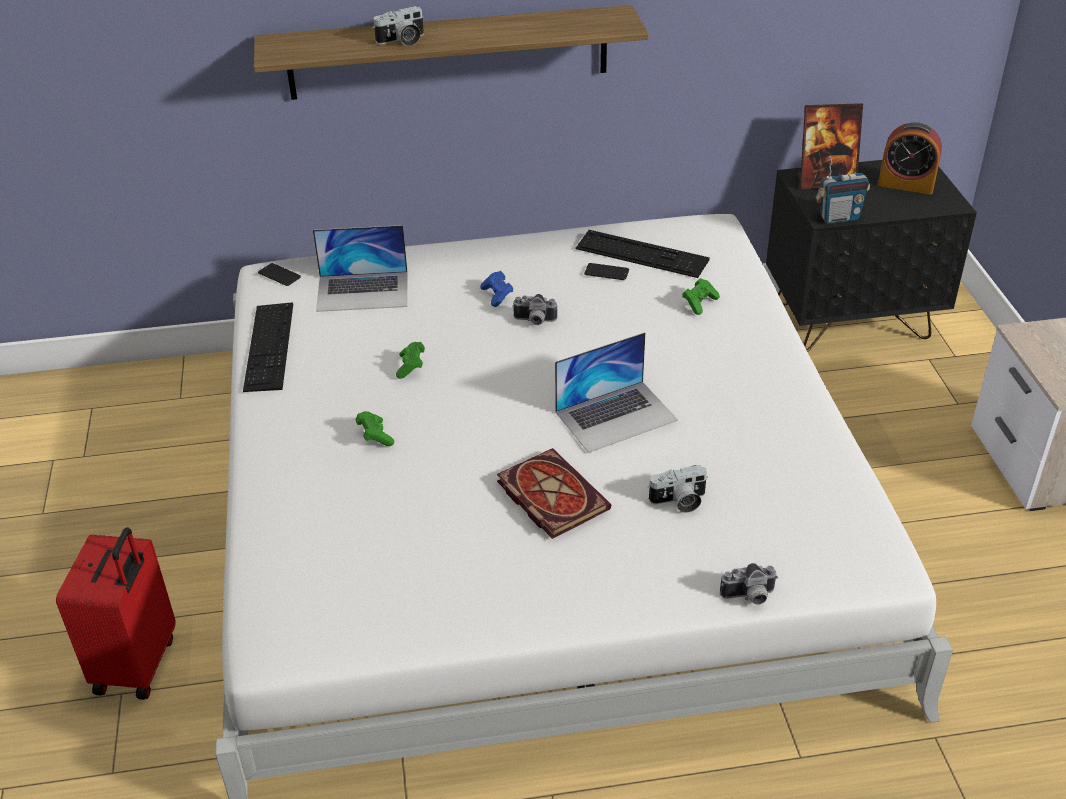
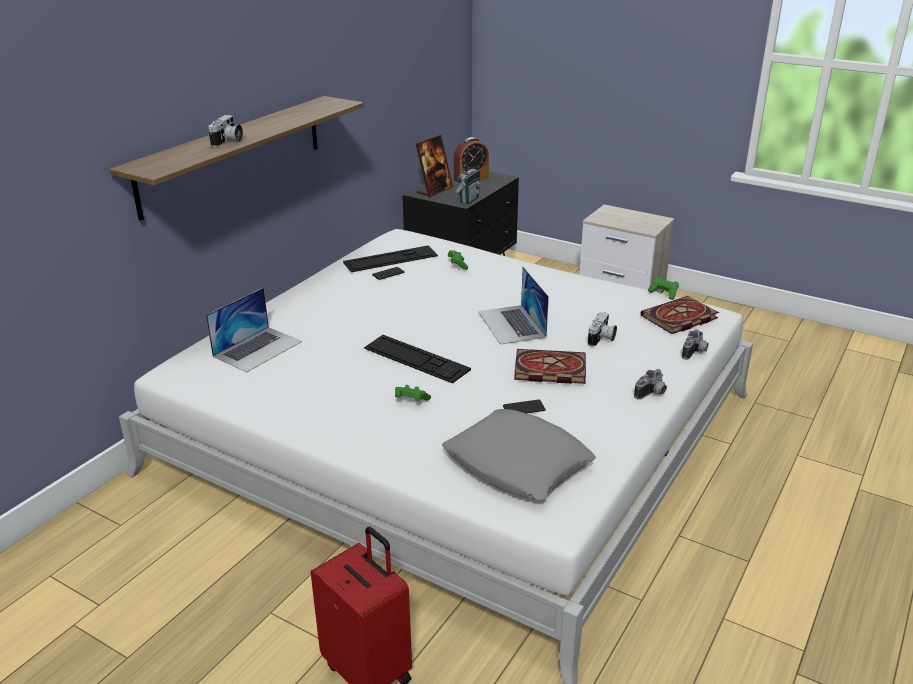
camera: 50 degrees left, 10 degrees down
(269, 346) = (250, 403): keyboard -> keyboard (416, 359)
(279, 275) = (180, 369): phone -> phone (524, 408)
(343, 569) = (517, 463): none -> grey pillow
(411, 367) = (365, 363): green game controller -> green game controller (664, 293)
(497, 295) = (347, 311): blue game controller -> none
(534, 321) = (391, 311): camera -> camera (652, 394)
(616, 416) = (511, 324): laptop -> laptop turned 150 degrees clockwise
(823, 541) = (679, 318): none -> book

